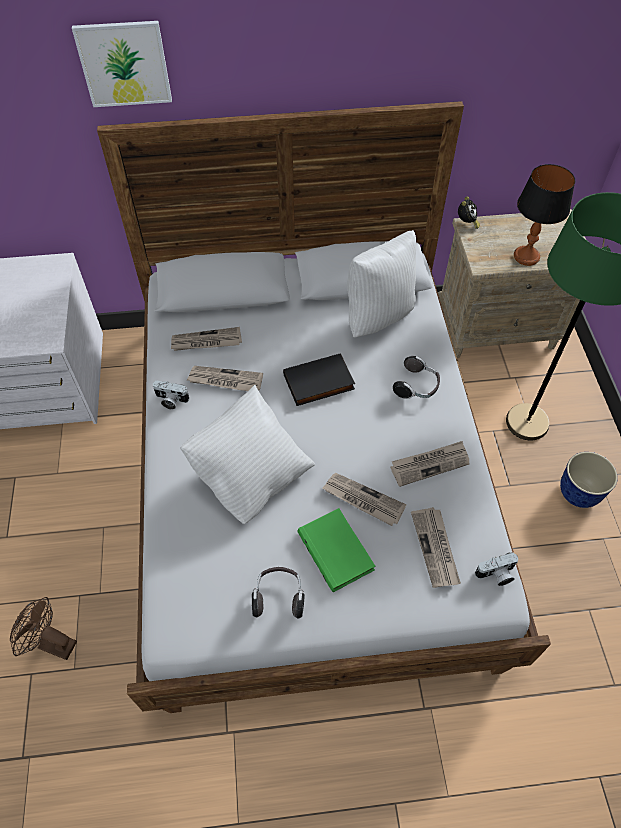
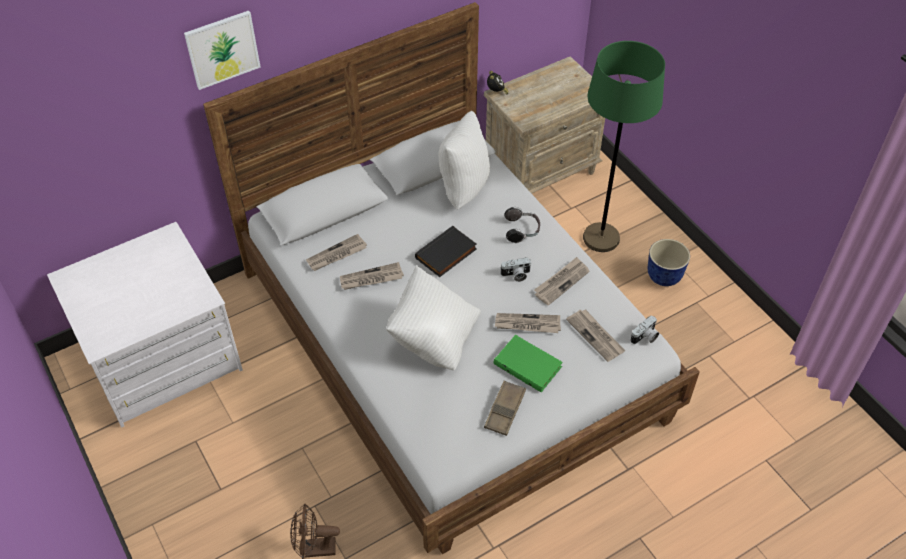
camera: 25 degrees left, 5 degrees down
(170, 400) = (336, 309): camera -> camera (516, 275)
(279, 596) = (505, 410): headphones -> brown tray
(526, 256) = (555, 104): table lamp -> none

